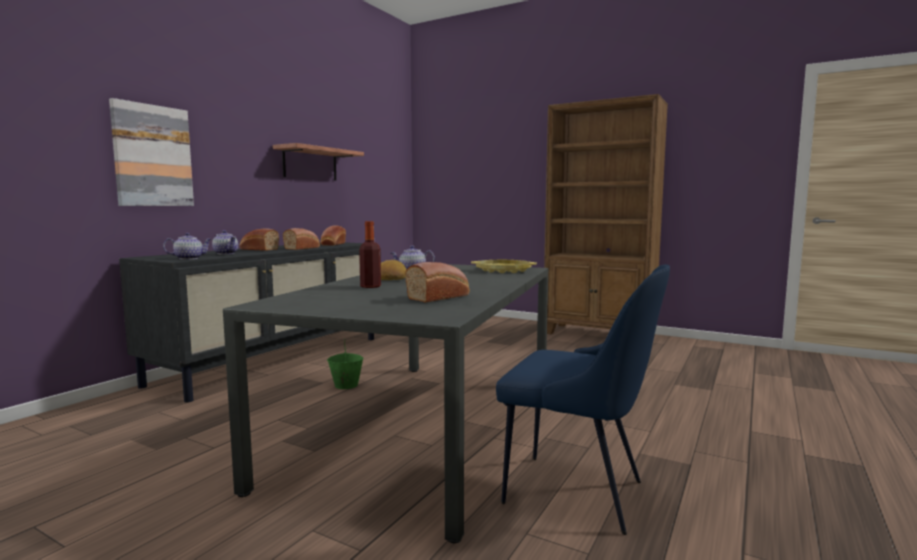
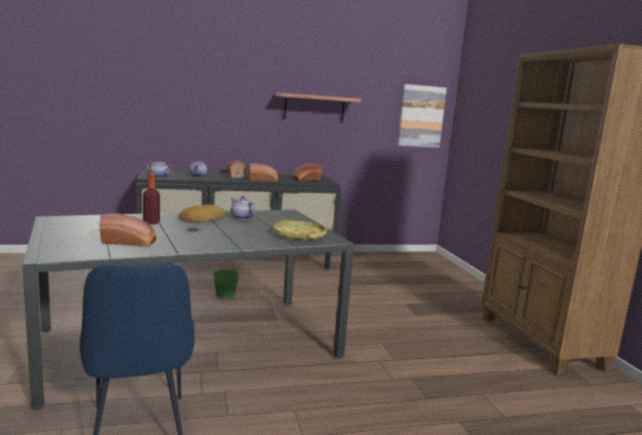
camera: 45 degrees right, 5 degrees up
(152, 156) = (172, 103): picture -> picture (421, 116)

